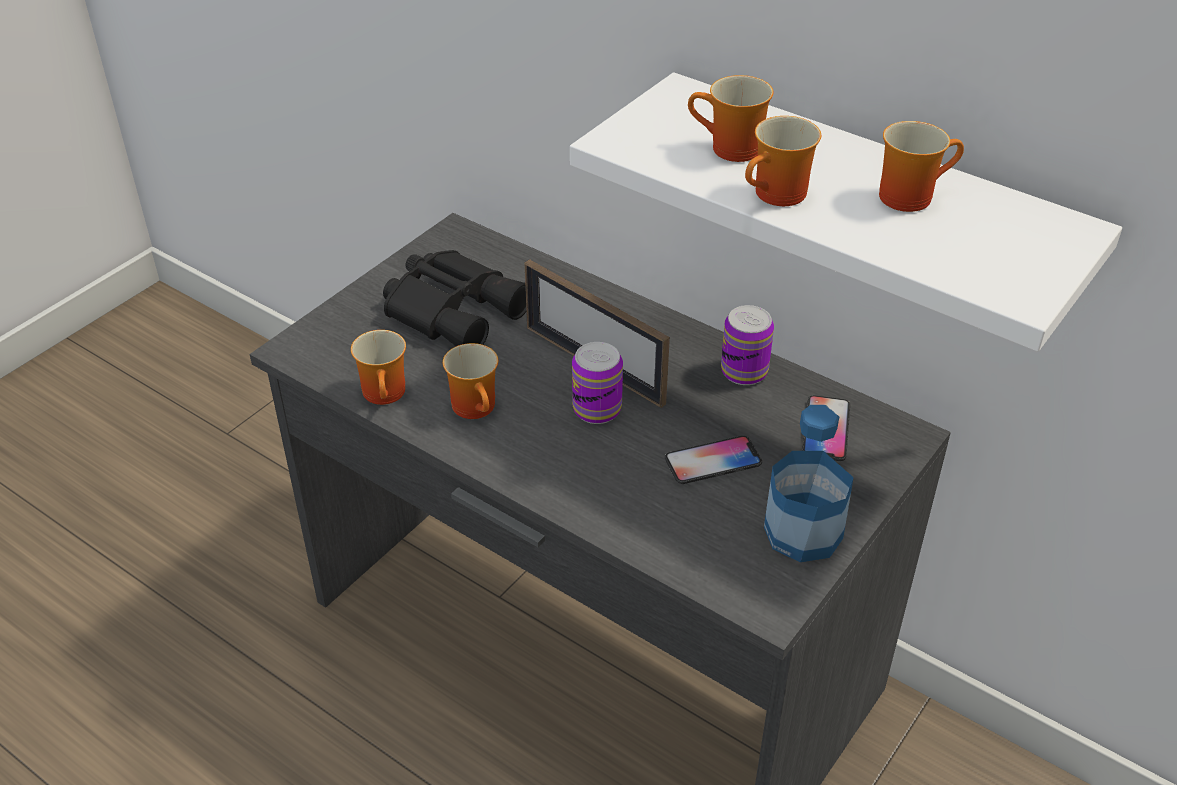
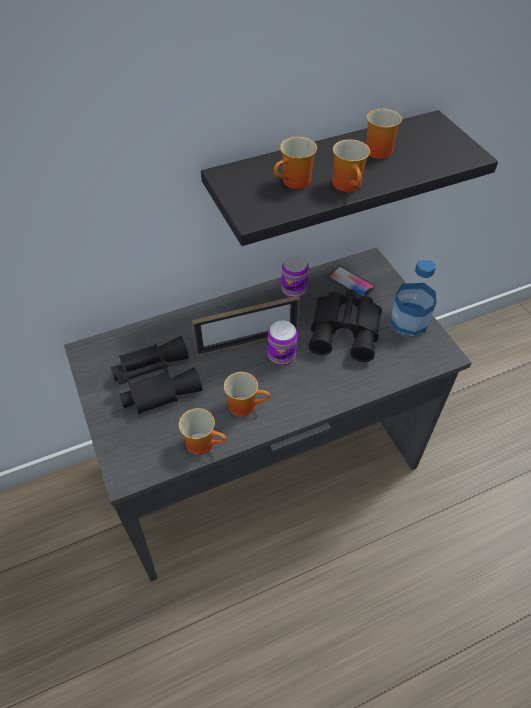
camera: 60 degrees left, 10 degrees up
(713, 461) = (346, 330): phone -> black binoculars
(868, 208) = (323, 174): white shelf -> black shelf

